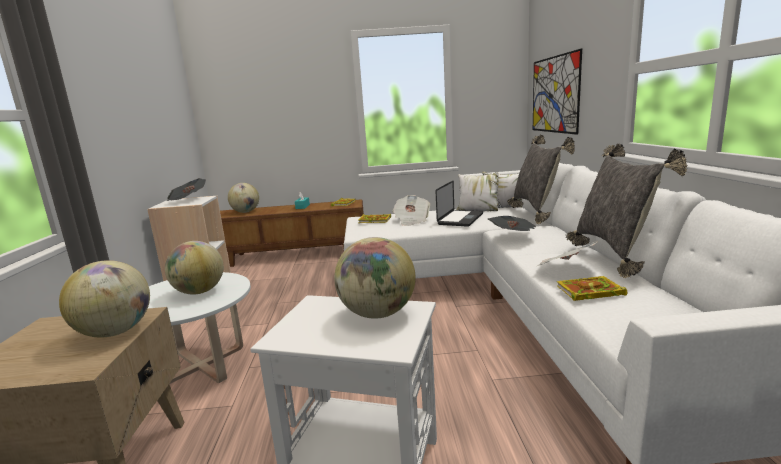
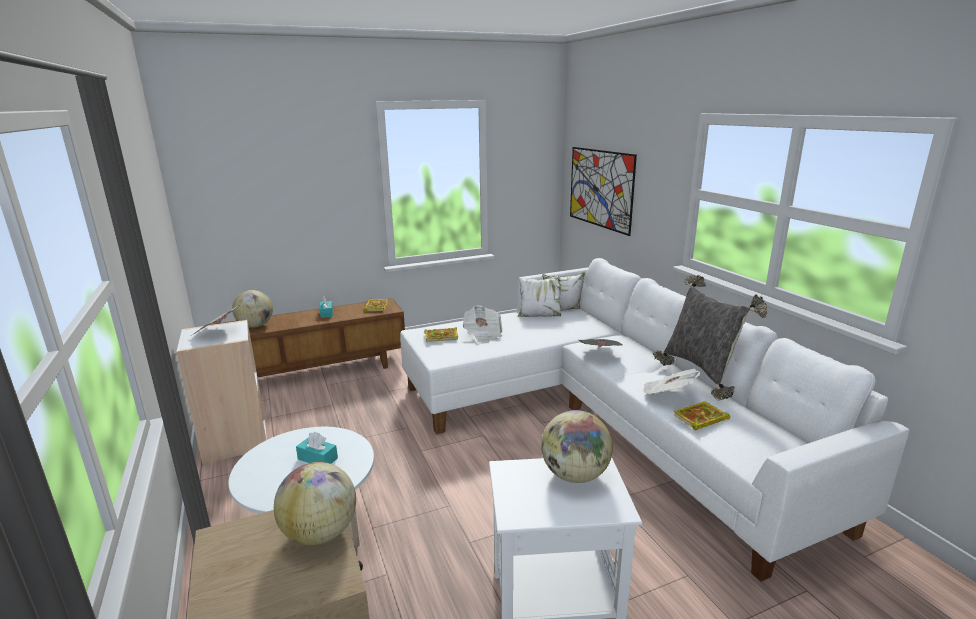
camera: 20 degrees left, 5 degrees up
(199, 292) = (317, 459): globe -> turquoise tissue box
(460, 219) = (532, 330): laptop -> none
(538, 215) = (603, 321): pillow -> none

